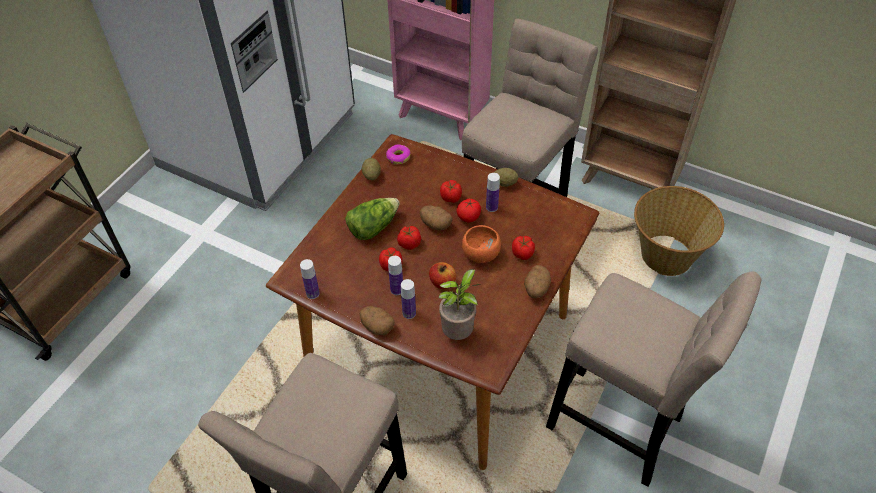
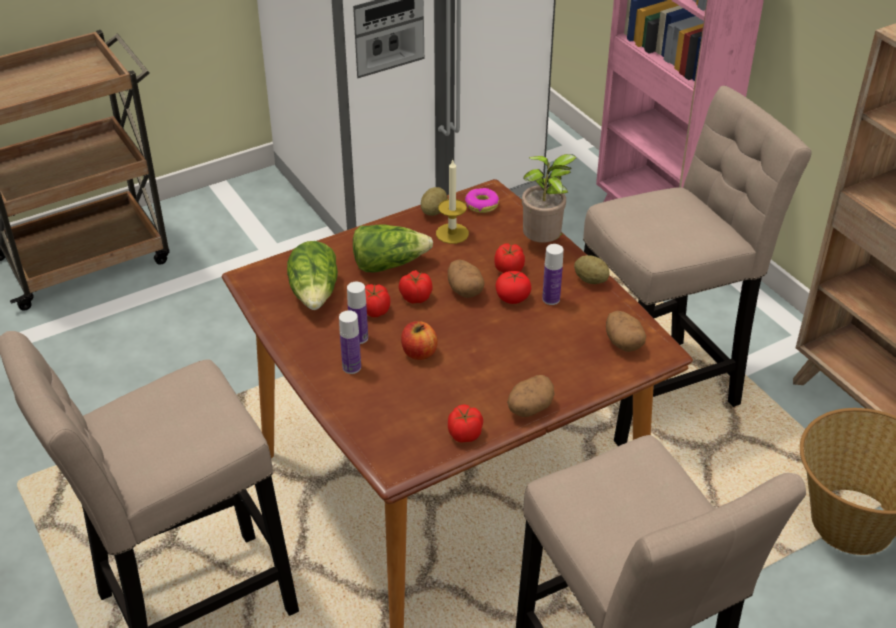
camera: 30 degrees right, 10 degrees down
(313, 293) = (263, 302): bottle -> none
(343, 271) = (315, 294): none -> lettuce
(377, 326) = (303, 365): potato -> potato (623, 343)
(396, 186) = (452, 233): none -> candle
(459, 332) = (392, 412): potted plant -> potted plant (544, 244)
(480, 253) = (492, 341): orange bowl -> none
(522, 254) = (546, 364): tomato -> tomato (464, 434)

